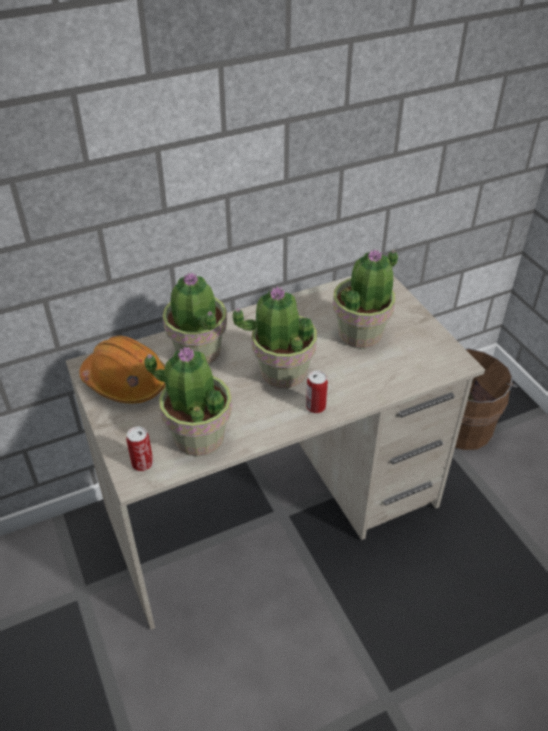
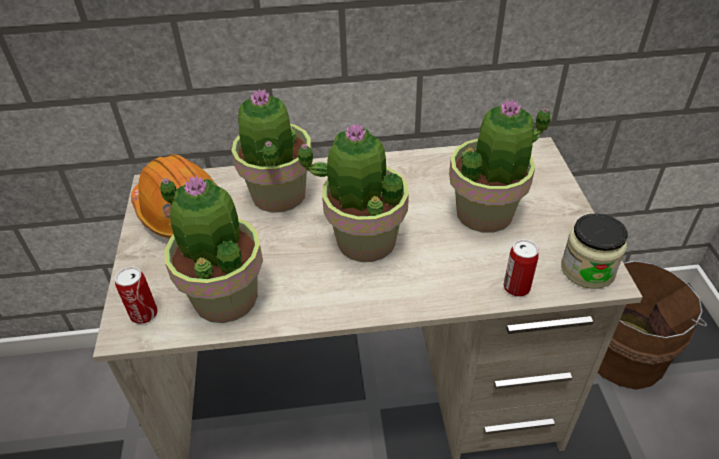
camera: 20 degrees right, 0 degrees up
(315, 407) = (386, 294): can -> can (516, 287)
(444, 359) = (587, 270): none -> jar

